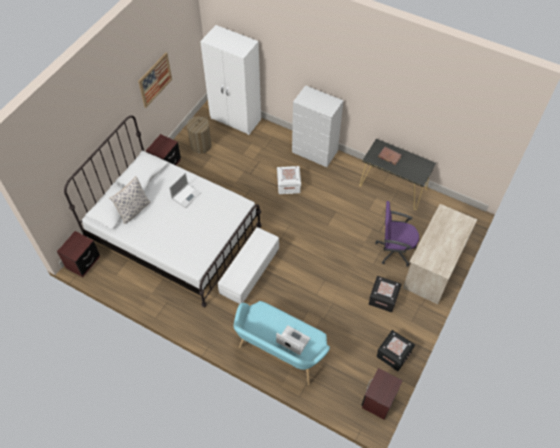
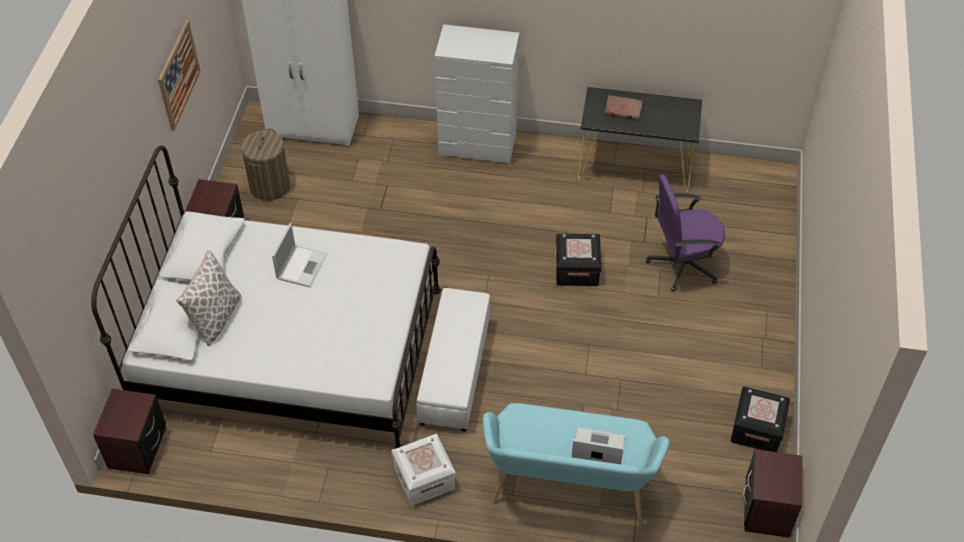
camera: 20 degrees left, 5 degrees down
(288, 185) = (457, 210): white storage box -> white storage box (424, 478)
(383, 298) = (699, 346): black storage box -> black storage box (576, 270)
(433, 266) = (757, 271): beige desk -> none

